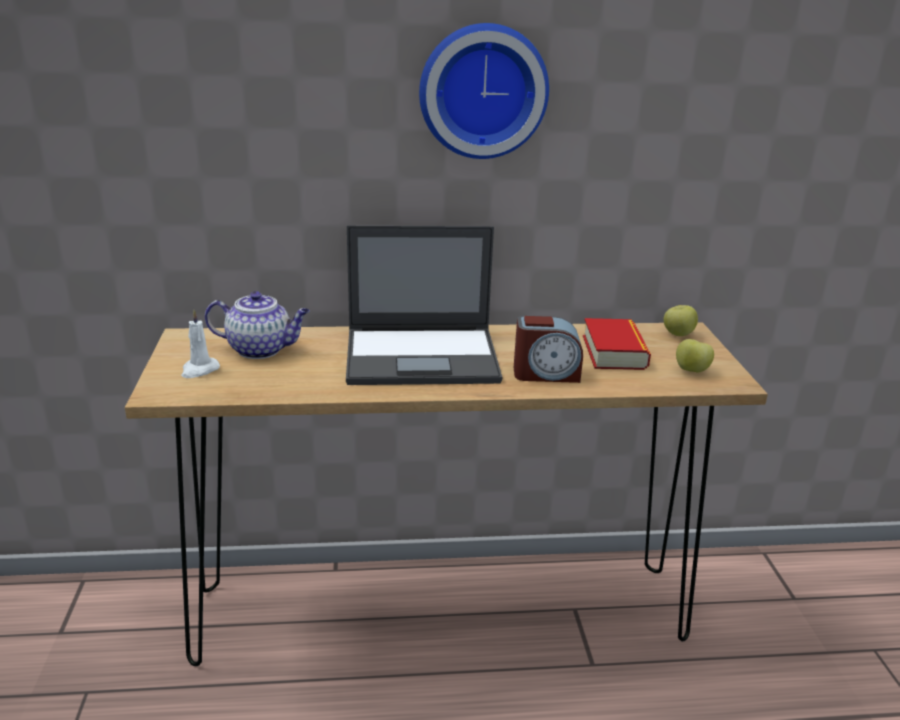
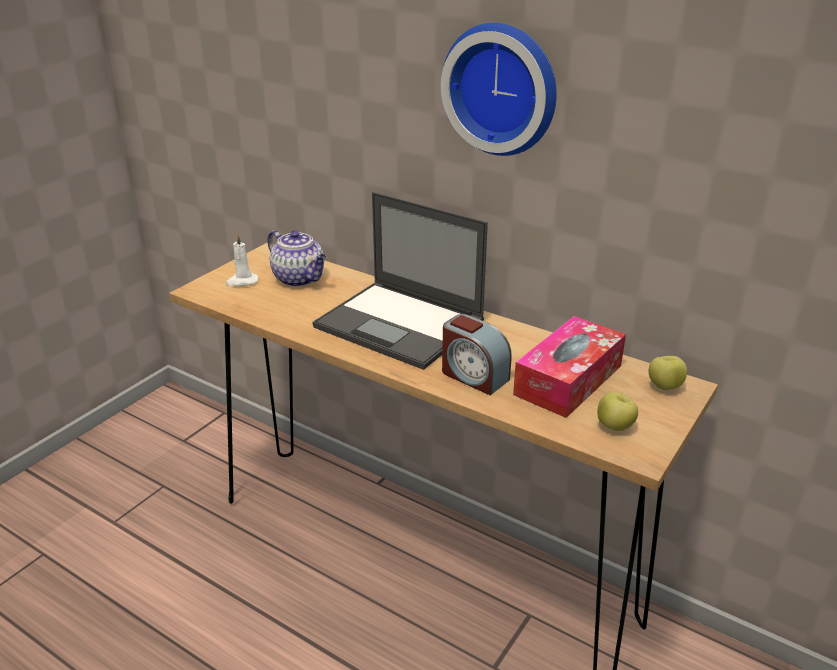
camera: 40 degrees right, 5 degrees up
(614, 352) = (568, 380): book -> tissue box

